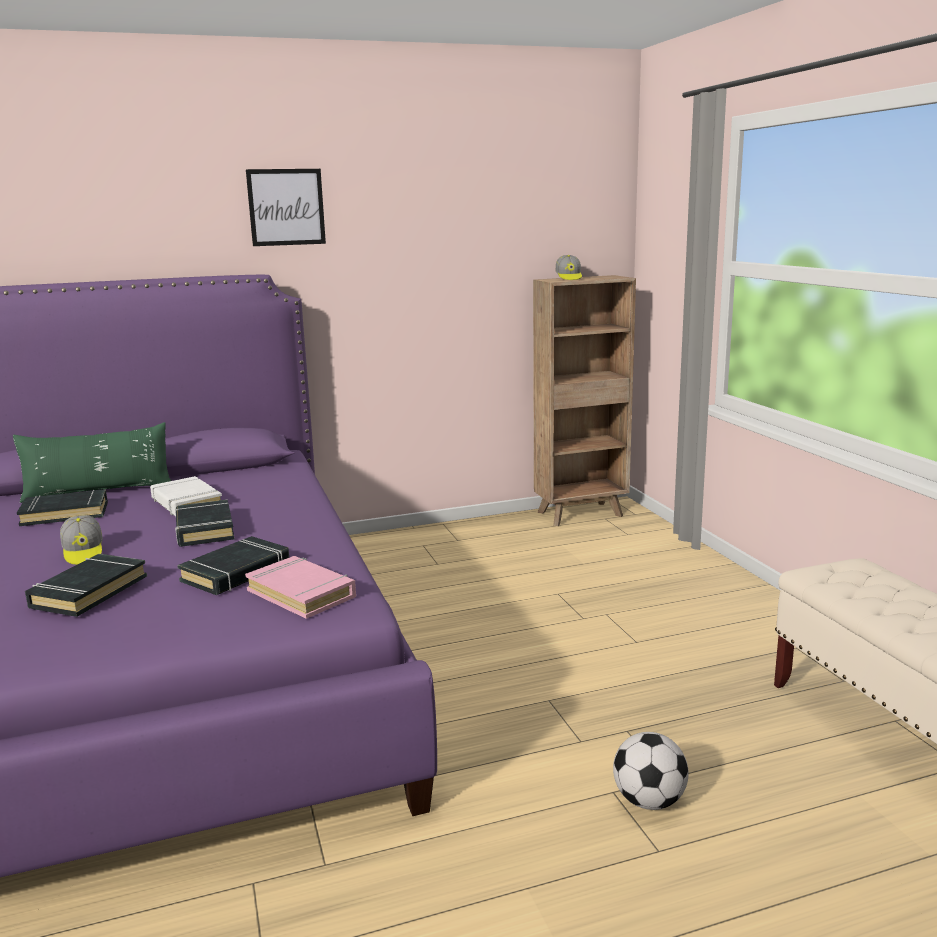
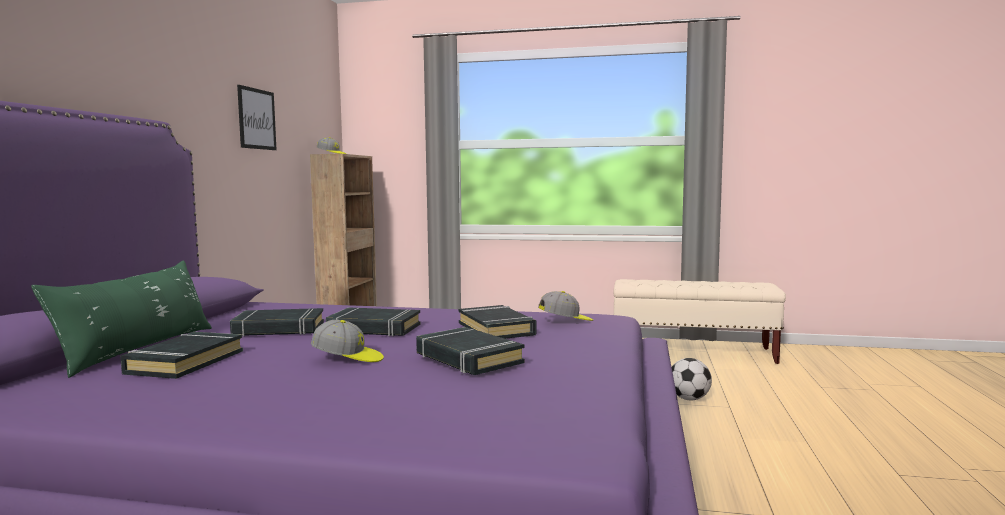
camera: 60 degrees left, 10 degrees down
(186, 502) = (278, 329): white book -> black book
(286, 207) = (162, 59): picture -> picture (256, 119)
(302, 593) = (566, 321): pink book -> cap

